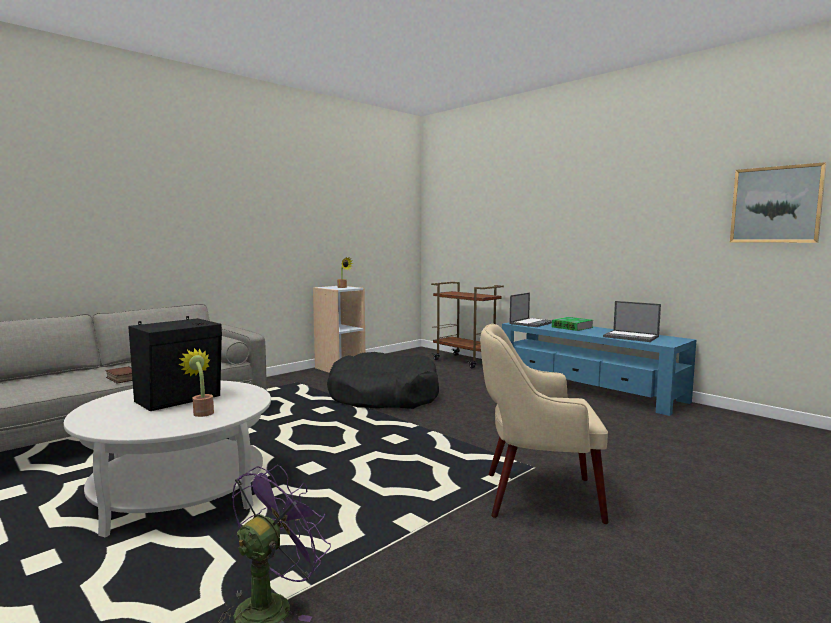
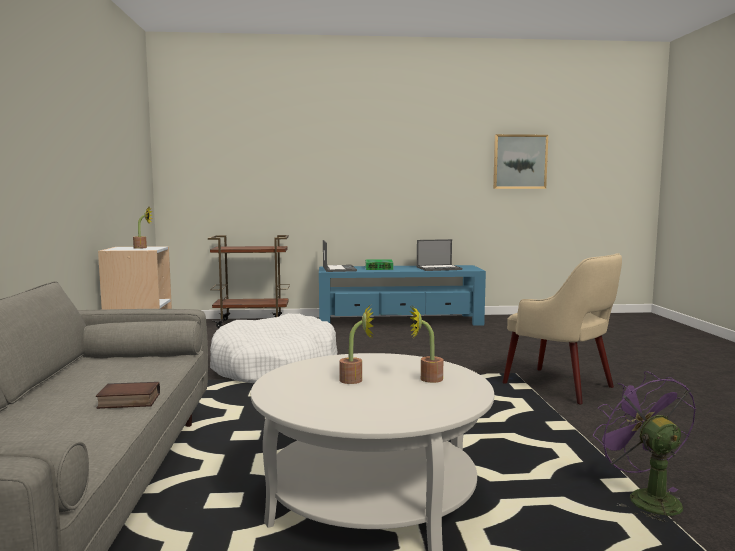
camera: 50 degrees left, 0 degrees up
(181, 399) = (356, 380): black speaker -> potted plant
(383, 396) = (274, 366): black dog bed -> white dog bed
(538, 496) = (560, 386): beige armchair -> beige armchair turned 90 degrees counterclockwise

